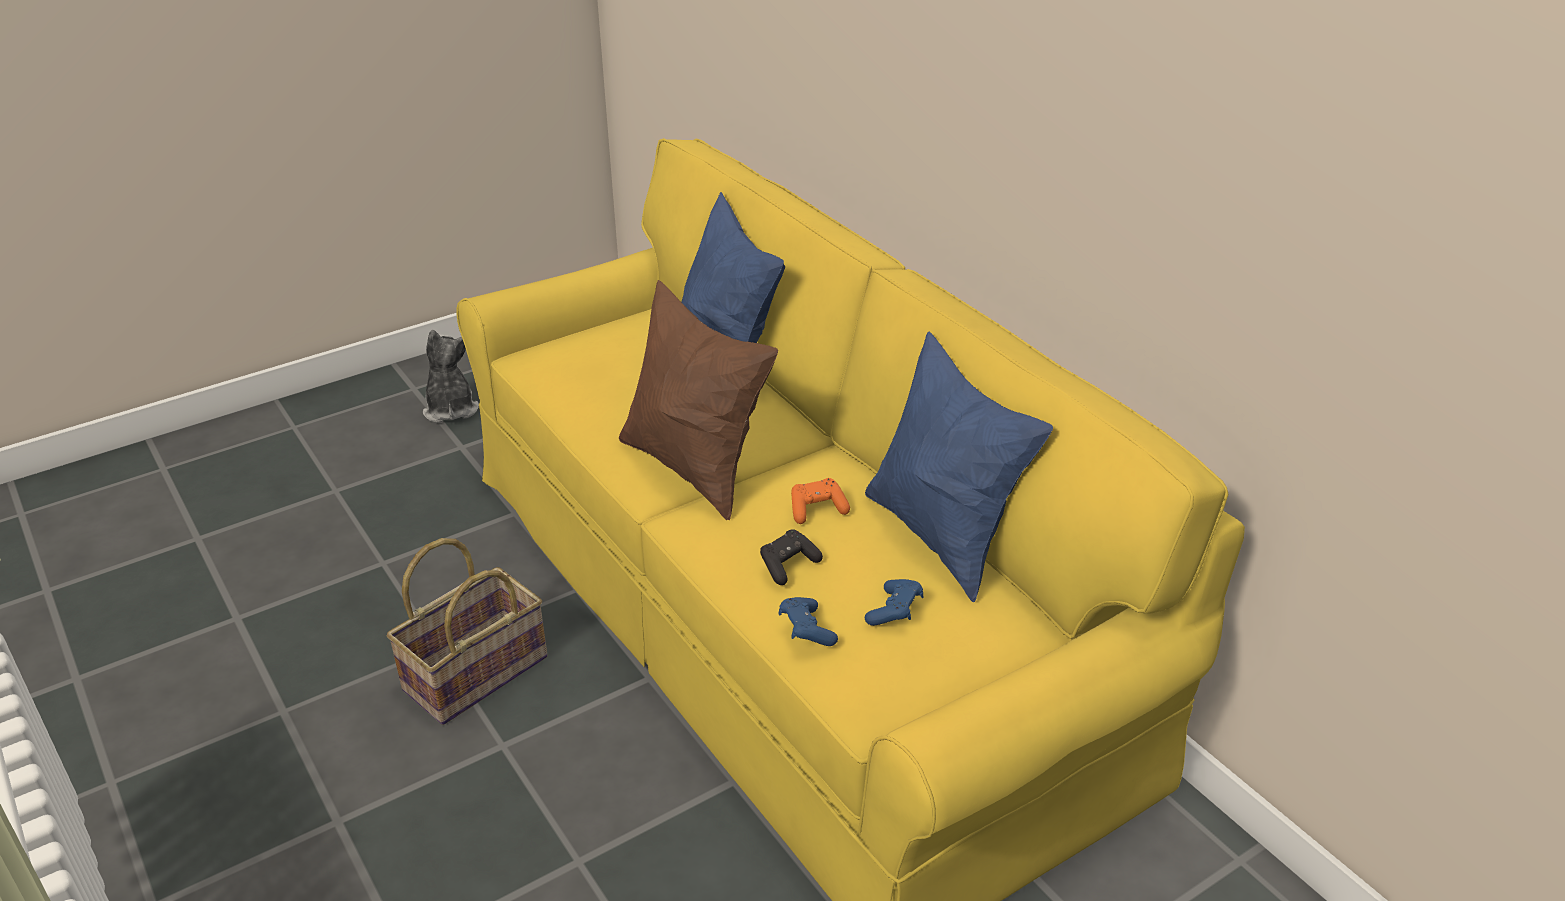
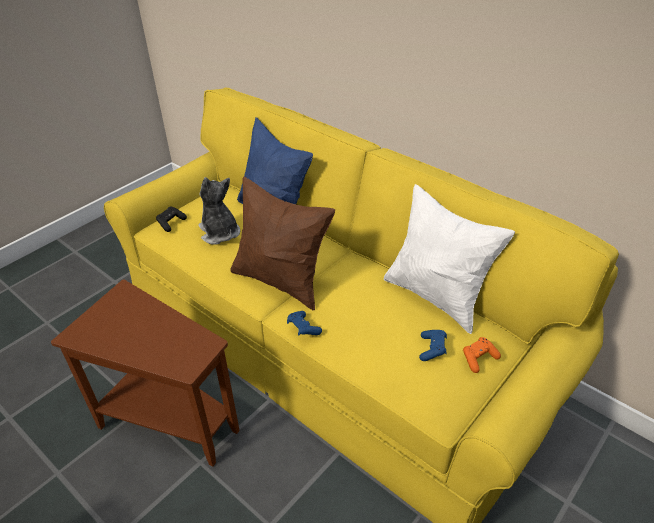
camera: 15 degrees left, 5 degrees up
(450, 409) = (100, 260): plush toy -> plush toy (219, 233)
(475, 672) = (168, 419): basket -> brown side table
(788, 565) = (361, 332): black game controller -> black game controller (171, 223)
(806, 631) = (388, 372): blue game controller -> blue game controller (303, 329)
(817, 509) = (361, 294): orange game controller -> orange game controller (478, 358)
(943, 537) = (436, 297): blue pillow -> white pillow

